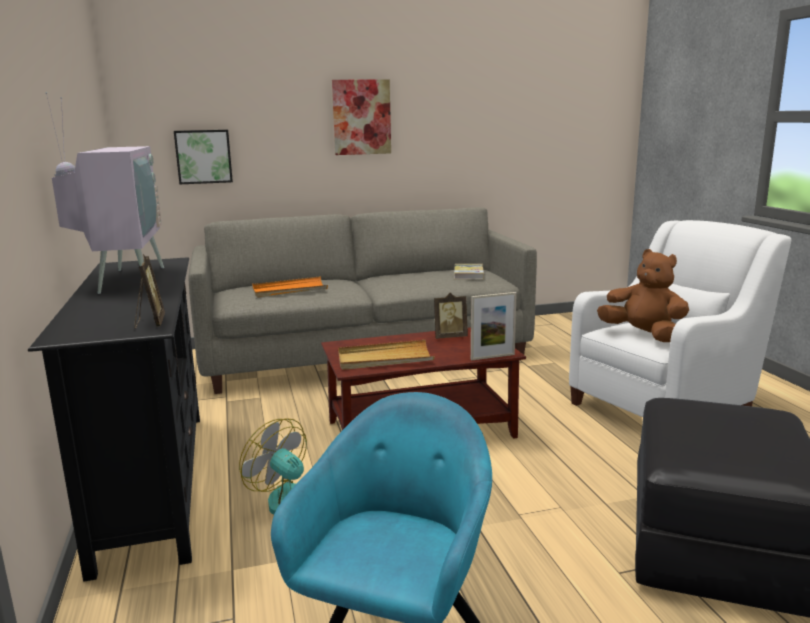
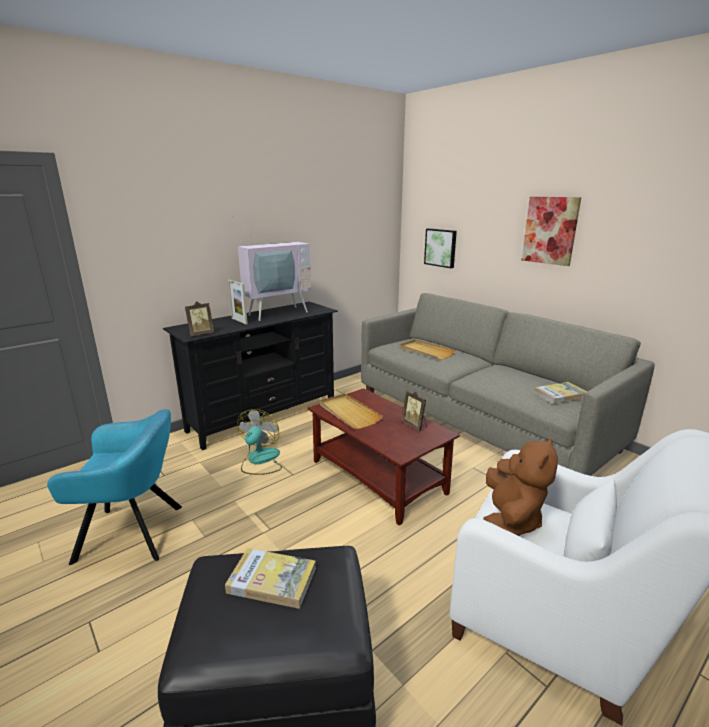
camera: 65 degrees right, 5 degrees up
(289, 290) = (425, 351): orange tray -> beige tray
(492, 357) = (385, 450): picture frame -> picture frame (239, 321)
(708, 431) = (272, 580): none -> book

